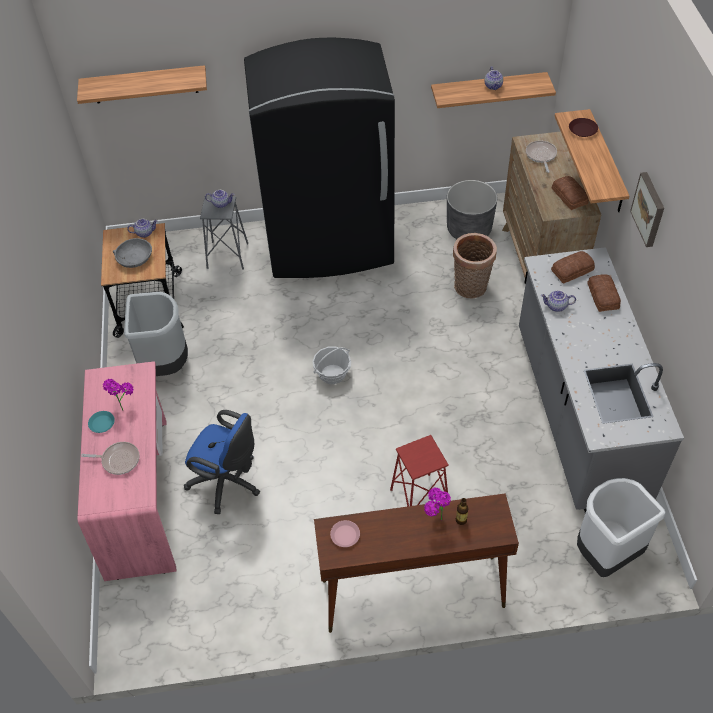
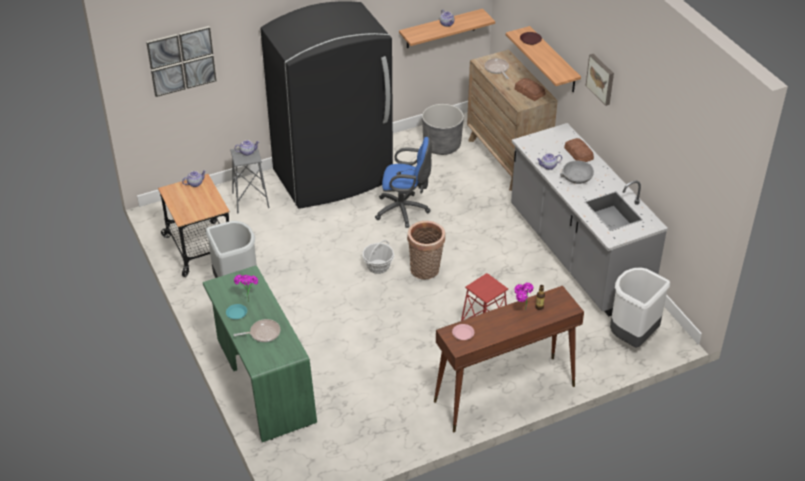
camera: 20 degrees left, 10 degrees down
(134, 258) = (196, 202): grey bowl -> grey bowl (577, 177)
(141, 496) = (262, 381): pink desk -> green desk
(145, 84) = (181, 61): shelf -> picture
(228, 483) = (329, 356): blue office chair -> blue office chair (404, 210)
(471, 288) = (461, 186): basket -> basket (425, 271)
(573, 271) = (550, 142): bread -> none

